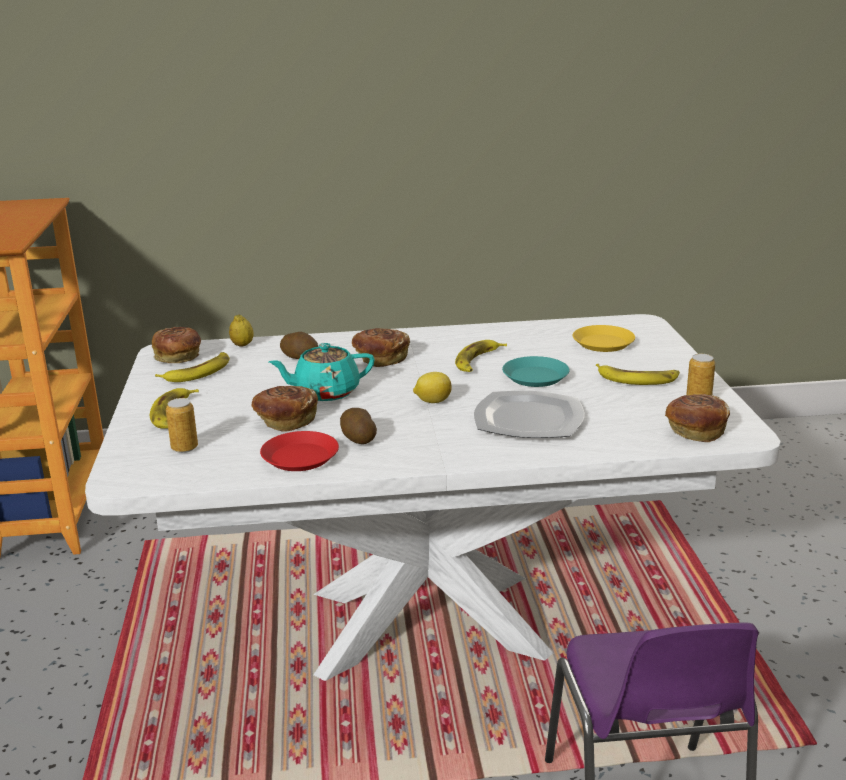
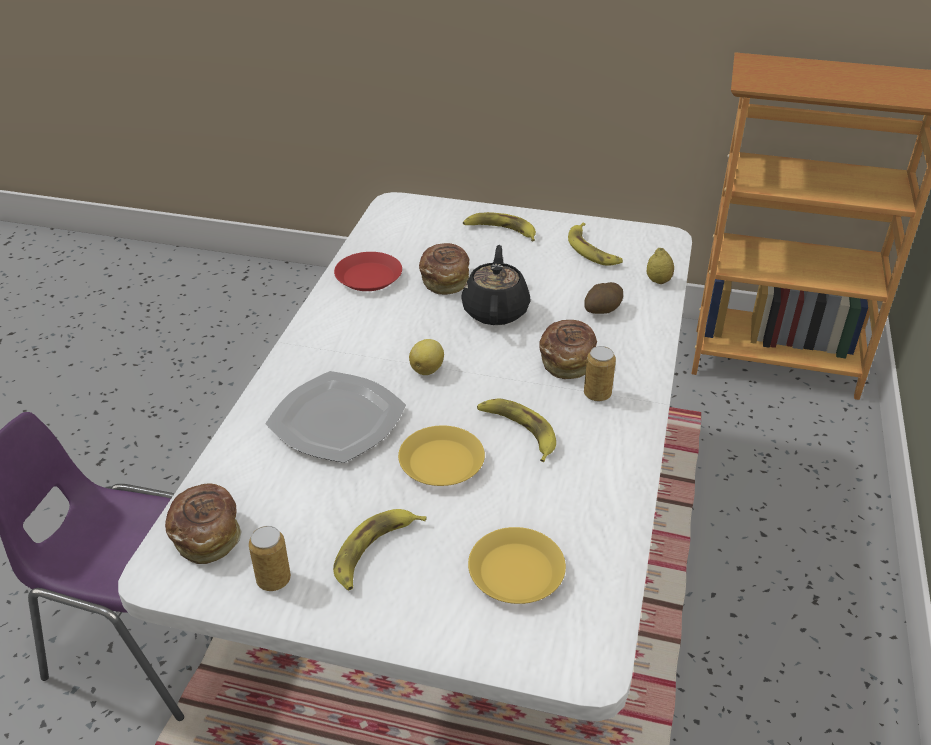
camera: 110 degrees right, 15 degrees up
(178, 357) = (640, 243): bread -> none
(184, 448) = (429, 230): can -> can (597, 394)
(325, 392) = (495, 310): turquoise teapot -> black teapot
(358, 439) = (379, 310): potato -> none
(535, 376) = (442, 463): turquoise plate -> yellow plate

